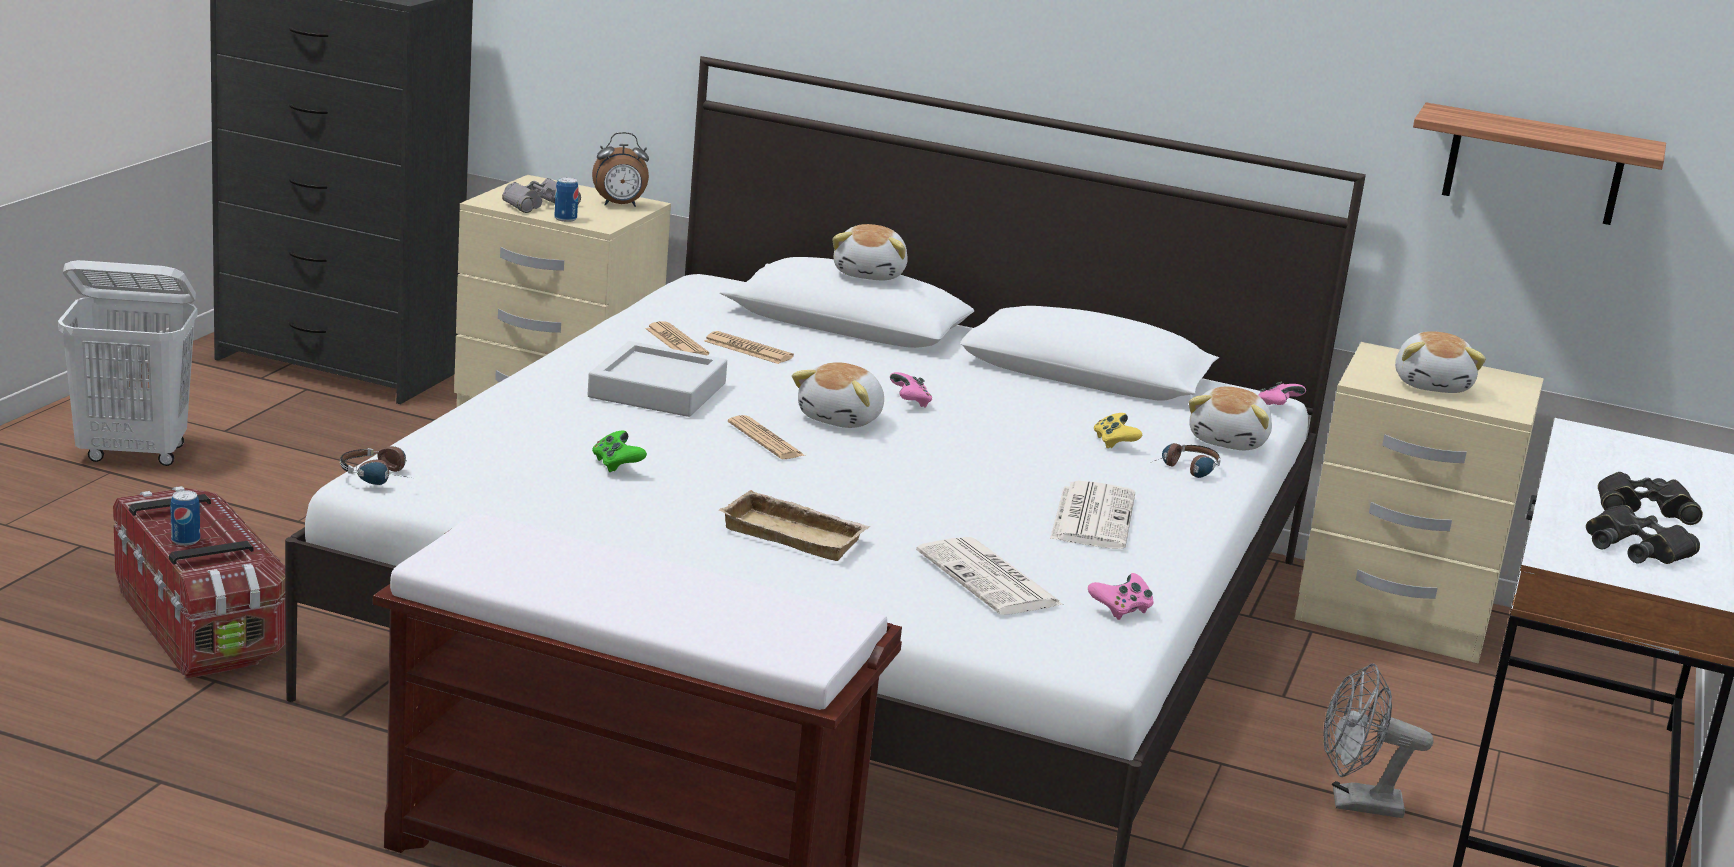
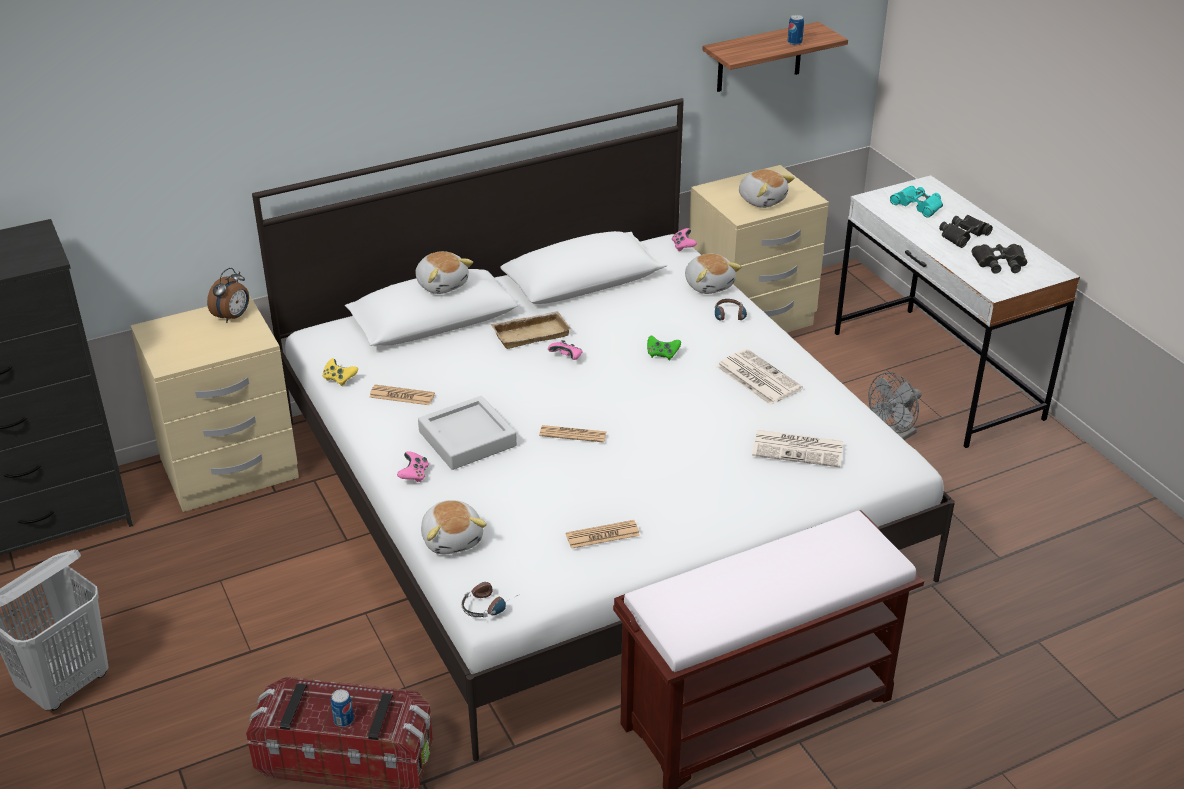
camera: 45 degrees left, 15 degrees up
(537, 204) = (194, 348): grey binoculars -> none
(565, 219) = (234, 350): can -> can (794, 42)
(616, 464) = (562, 506): green game controller -> green game controller (662, 354)
(748, 349) = (439, 375): newspaper -> newspaper (602, 535)
(796, 534) = (697, 485): beige tray -> beige tray (531, 333)
(842, 419) = (569, 393): plush toy -> plush toy (453, 539)
(1114, 443) = (679, 321): yellow game controller -> yellow game controller (339, 379)
(1121, 610) = (860, 427): pink game controller -> pink game controller (414, 475)
(1641, 463) = (917, 205): none -> turquoise binoculars

